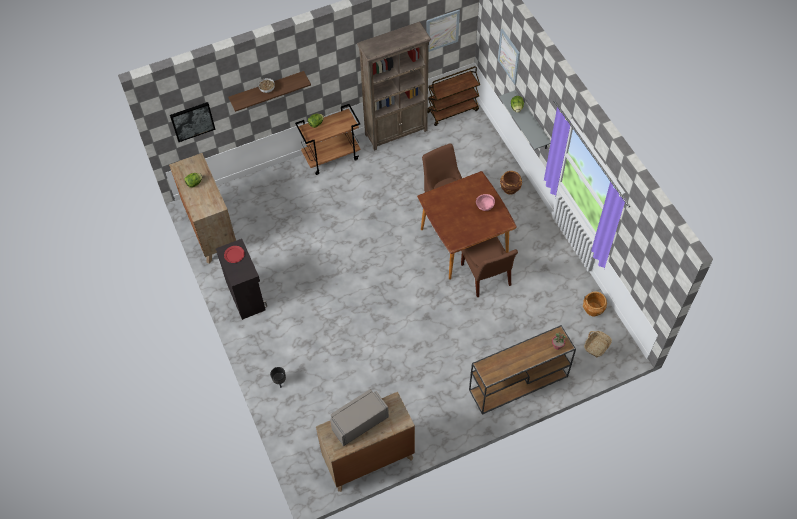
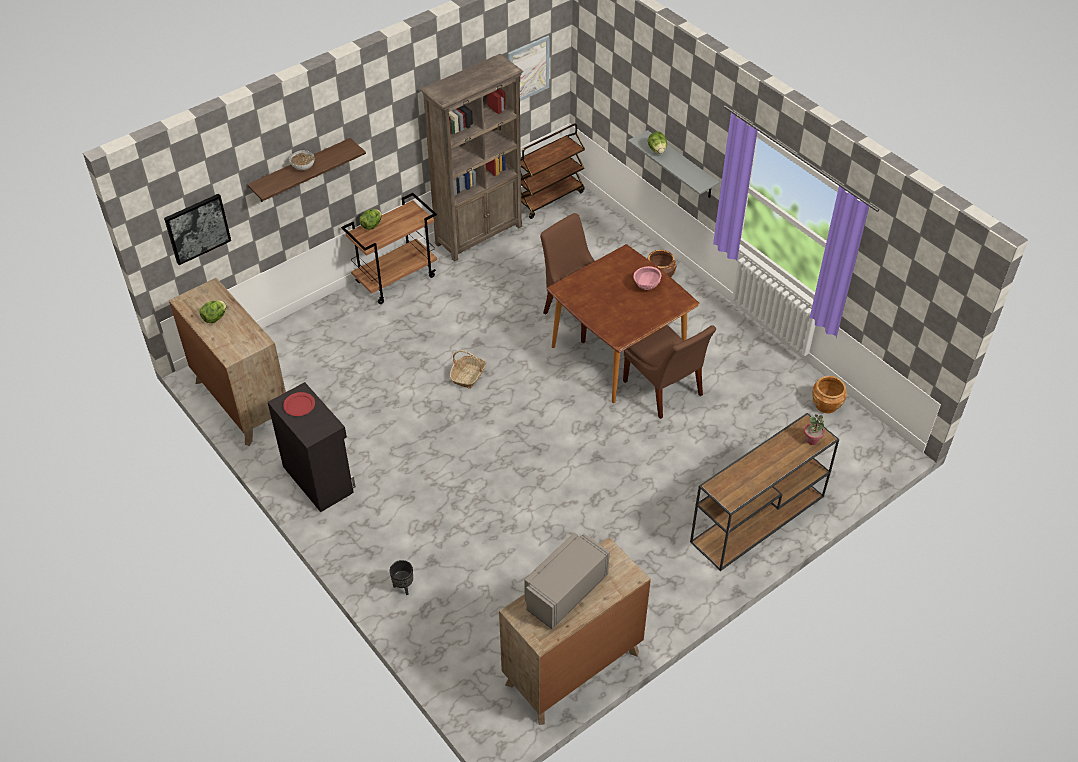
camera: 15 degrees left, 10 degrees down
(509, 56) = (632, 82): picture -> none
(597, 346) = (849, 450): basket -> basket (468, 375)

